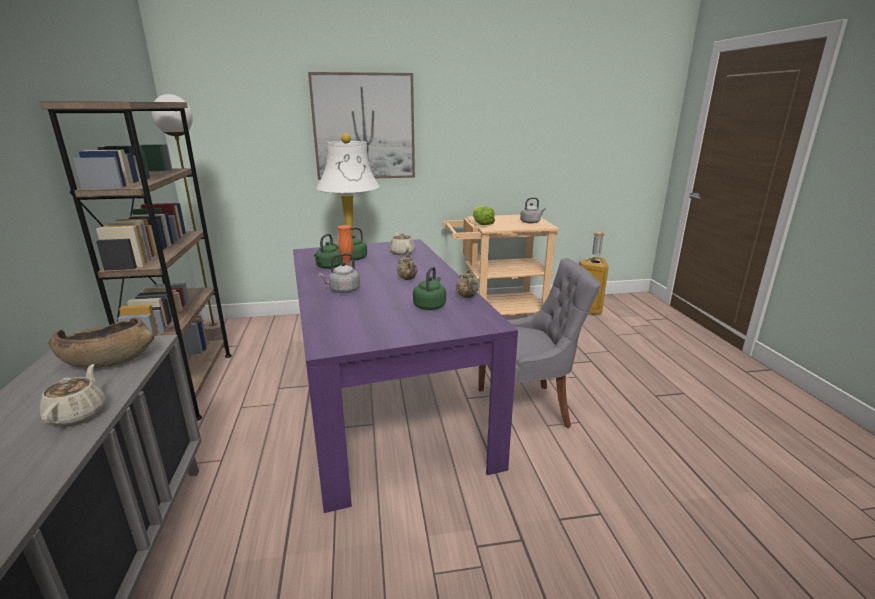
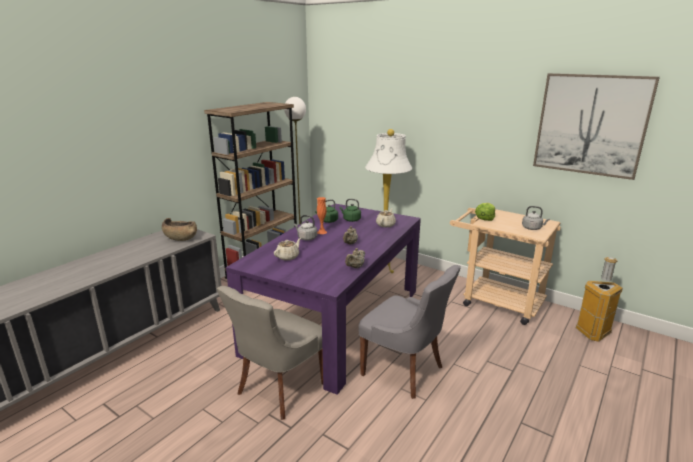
camera: 45 degrees right, 0 degrees up
(78, 414) = (144, 255): beige teapot -> beige teapot (288, 257)
(364, 127) = (419, 123): picture -> picture (590, 125)
(430, 305) = (326, 264): green kettle -> none
(442, 509) = (279, 389): none -> grey chair

